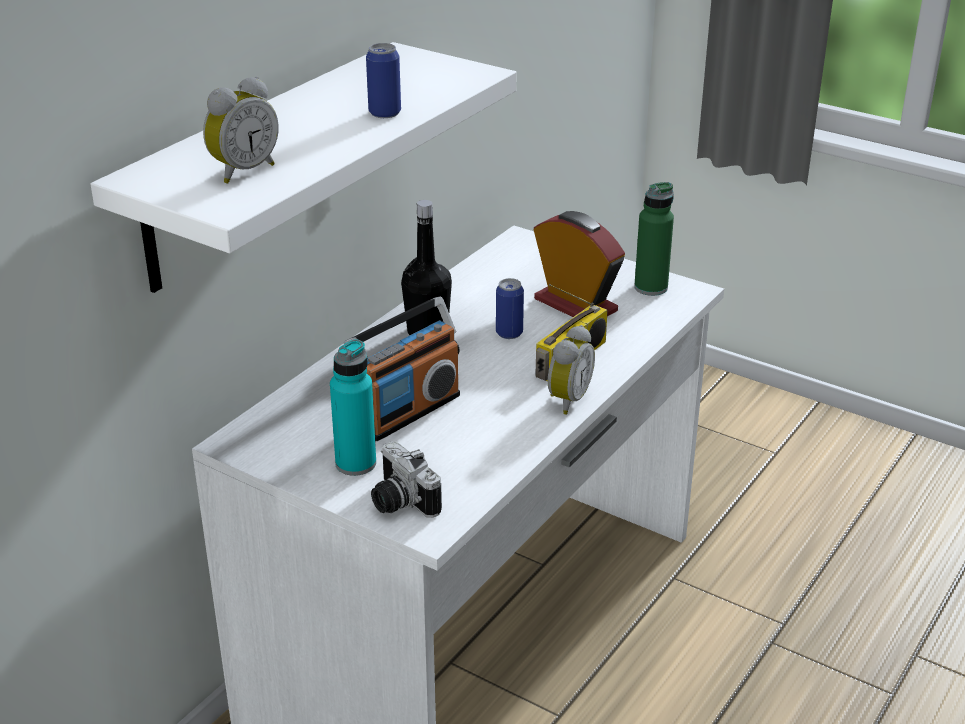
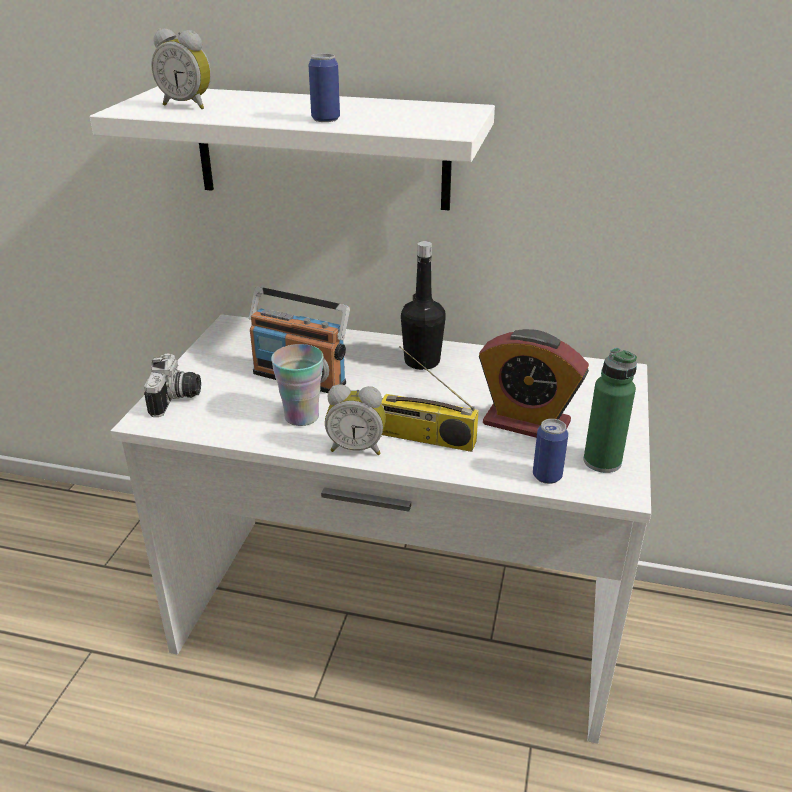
camera: 70 degrees right, 0 degrees up
(356, 463) = (222, 372): turquoise bottle -> none
(398, 502) = (177, 399): camera -> camera turned 150 degrees clockwise
(491, 422) = (301, 417): none -> cup
(509, 333) = (448, 398): can -> can (547, 476)
(575, 305) = (526, 423): alarm clock -> alarm clock turned 90 degrees clockwise

